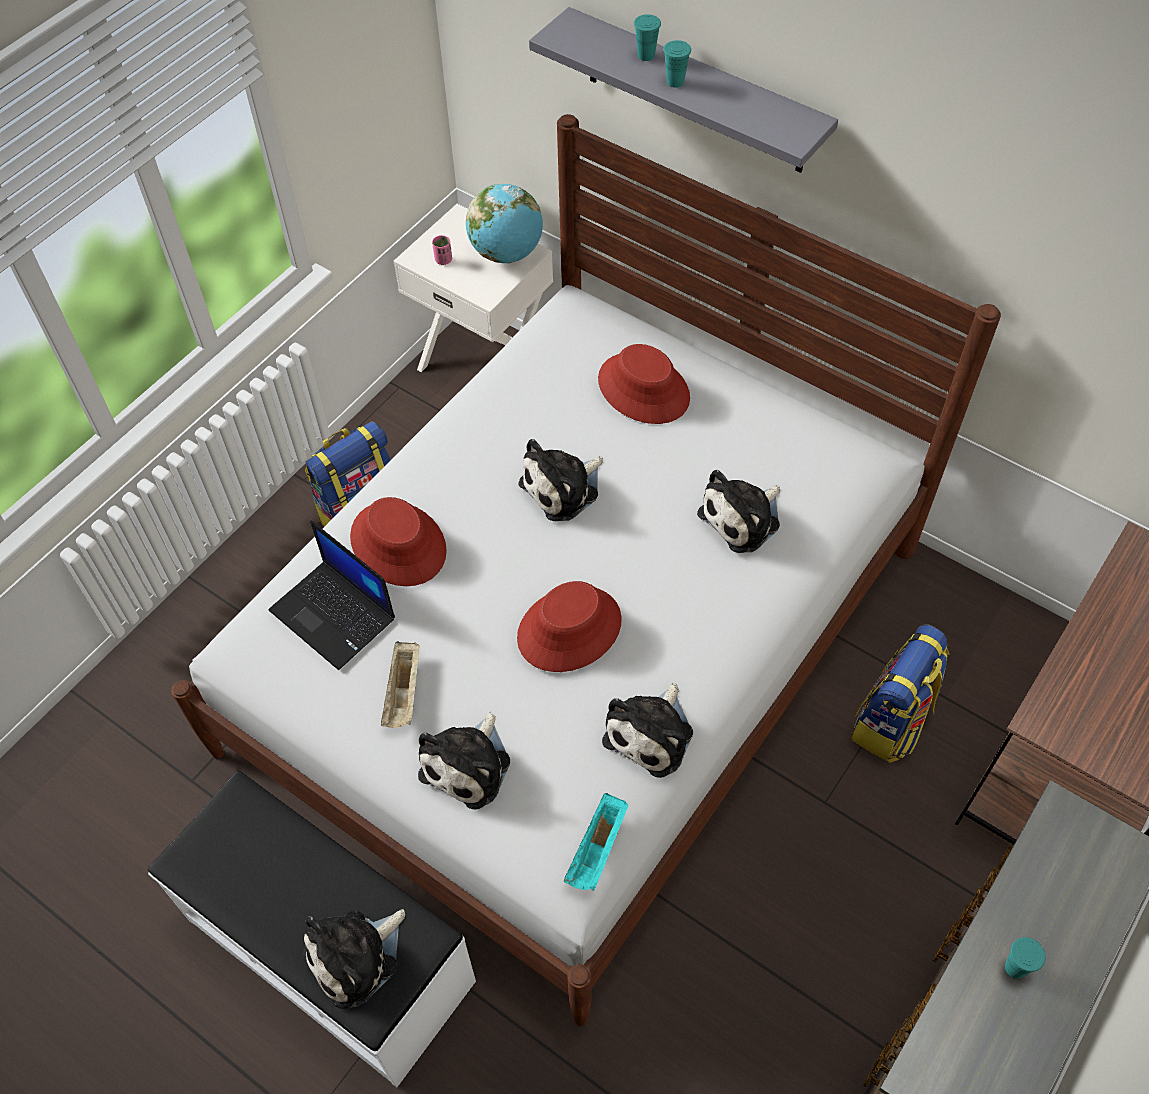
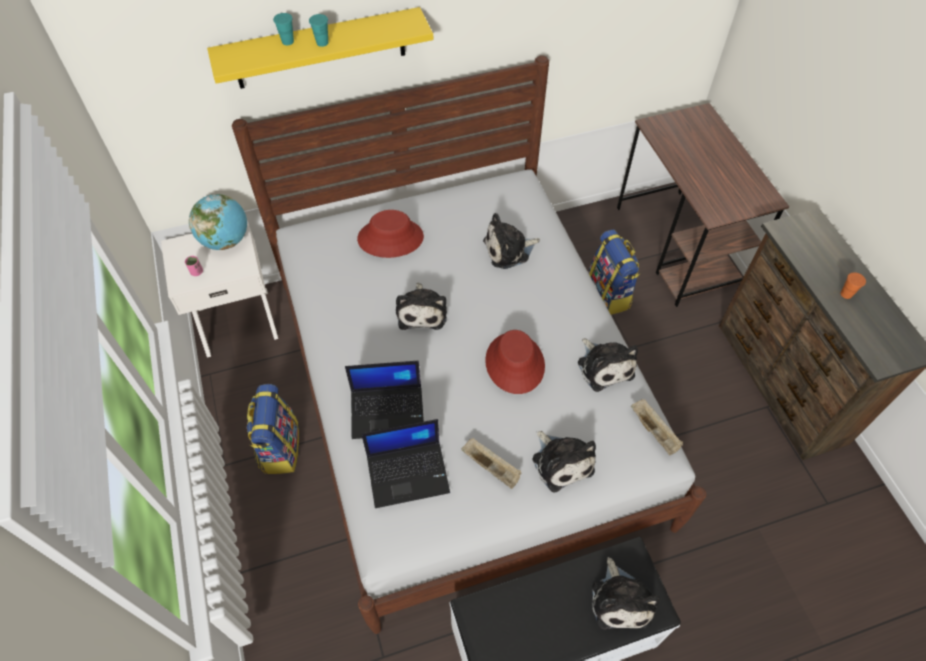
camera: 55 degrees left, 0 degrees up
(399, 544) = (388, 411): red hat -> laptop
(597, 850) = (654, 432): turquoise tray -> beige tray
(695, 92) = (320, 49): grey shelf -> yellow shelf
(743, 518) = (509, 250): plush toy -> plush toy turned 75 degrees clockwise
(1015, 967) = (846, 294): turquoise cup -> orange cup

